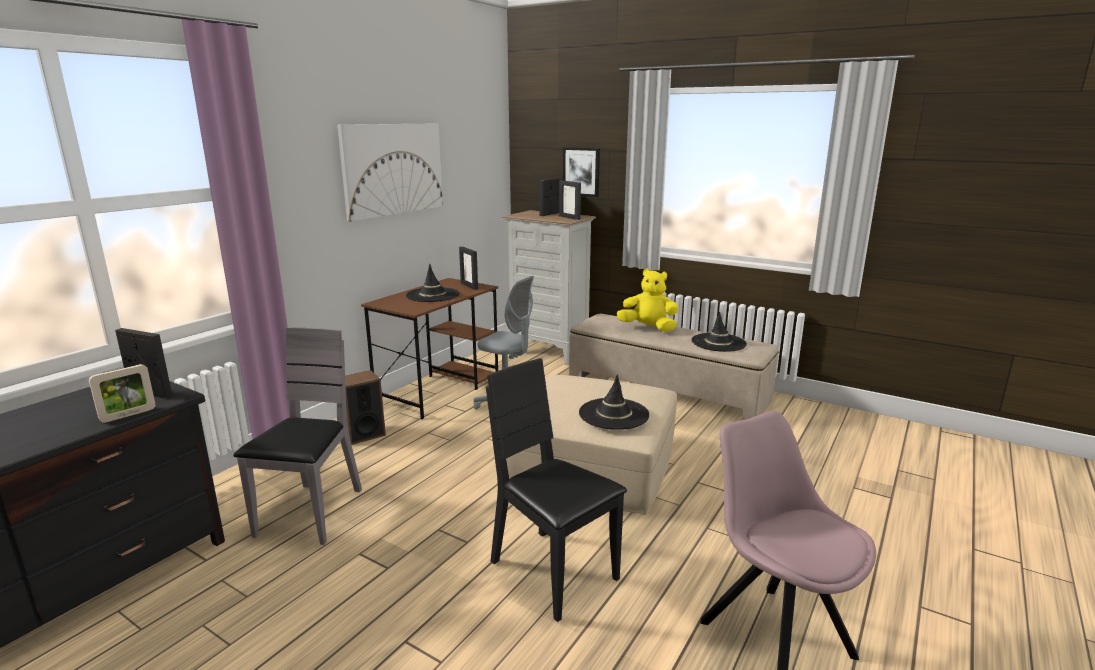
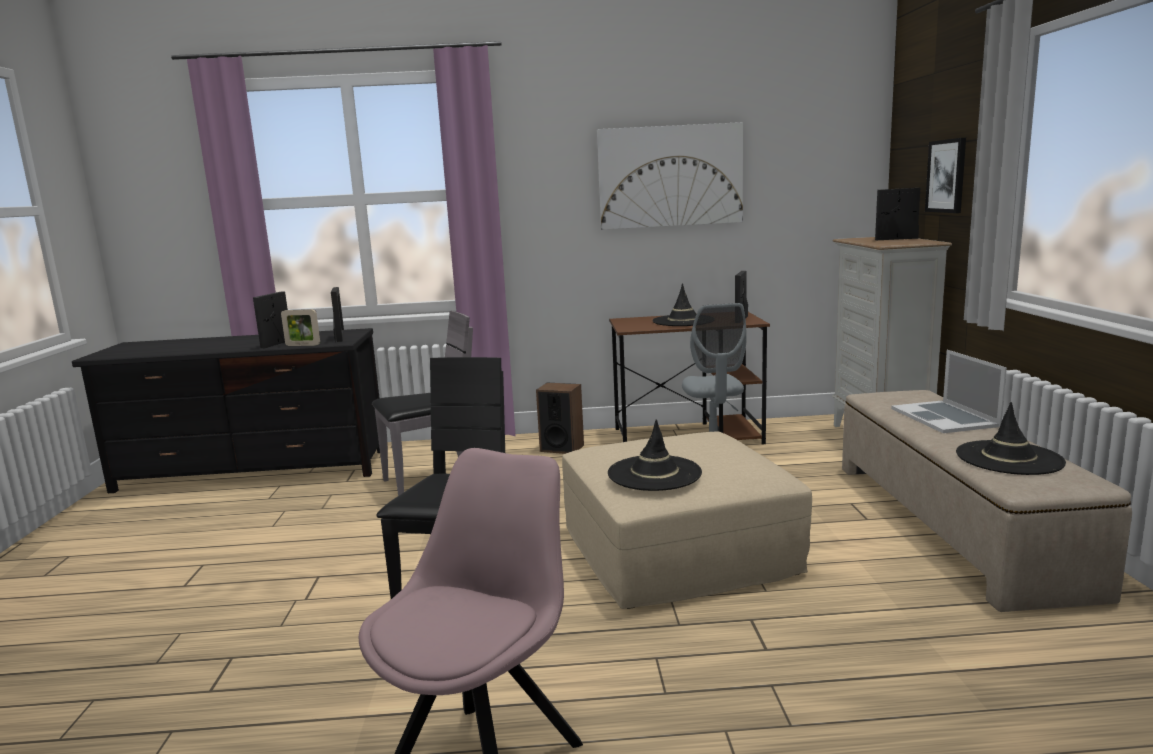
camera: 55 degrees right, 5 degrees down
(570, 217) = (904, 242): picture frame -> picture frame (277, 344)
(648, 328) = (945, 417): yellow plush toy -> laptop

